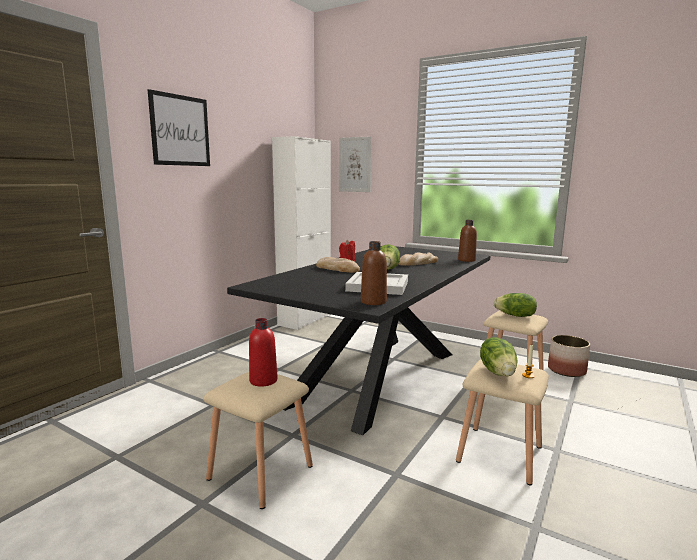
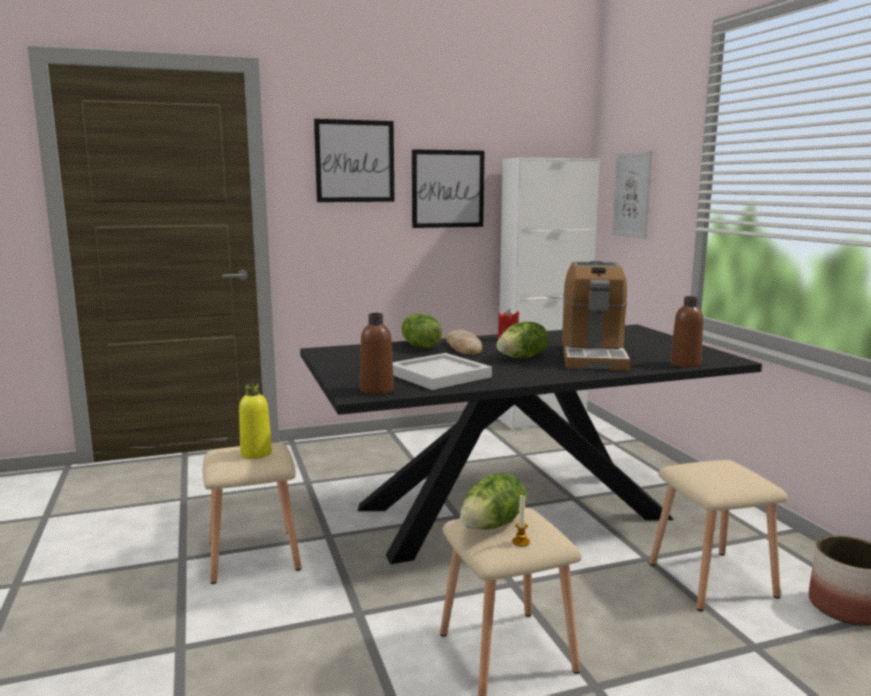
camera: 40 degrees right, 0 degrees up
(241, 157) = (448, 189): none -> picture
(263, 381) = (256, 453): red bottle -> yellow bottle
(418, 263) = (593, 356): bread -> coffee machine
(515, 316) = (717, 472): lettuce -> lettuce (419, 346)

